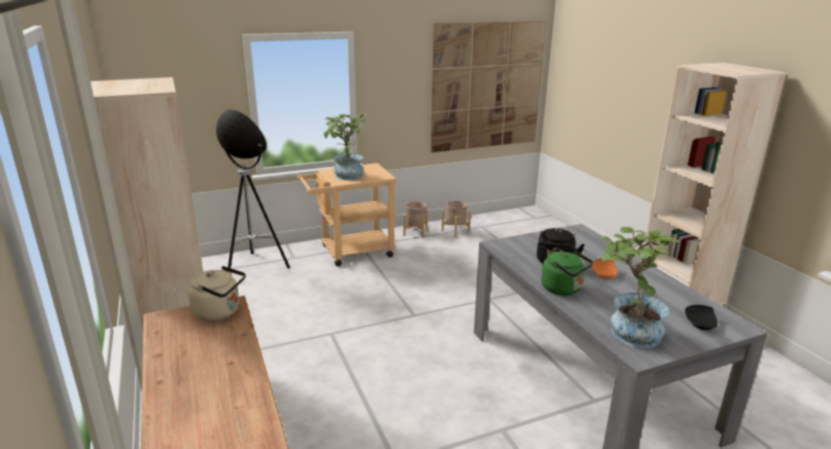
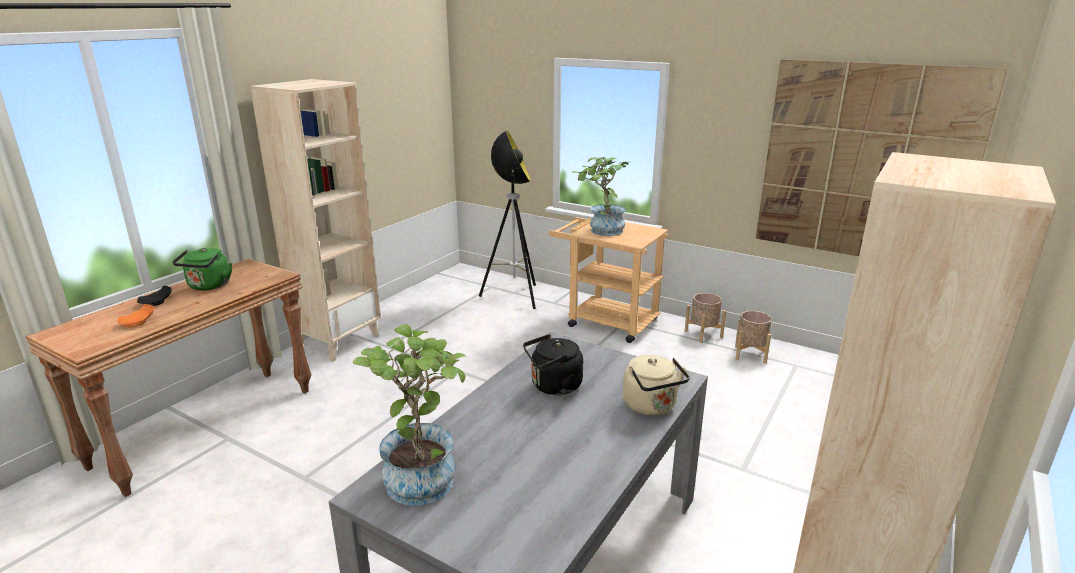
camera: 55 degrees right, 0 degrees up
(220, 312) = (266, 276): beige kettle -> beige kettle (651, 406)
(563, 289) = (488, 408): green kettle -> green kettle (208, 286)
(604, 274) = (565, 426): orange plate -> orange plate (138, 322)
(701, 323) = (499, 534): black plate -> black plate (157, 302)

